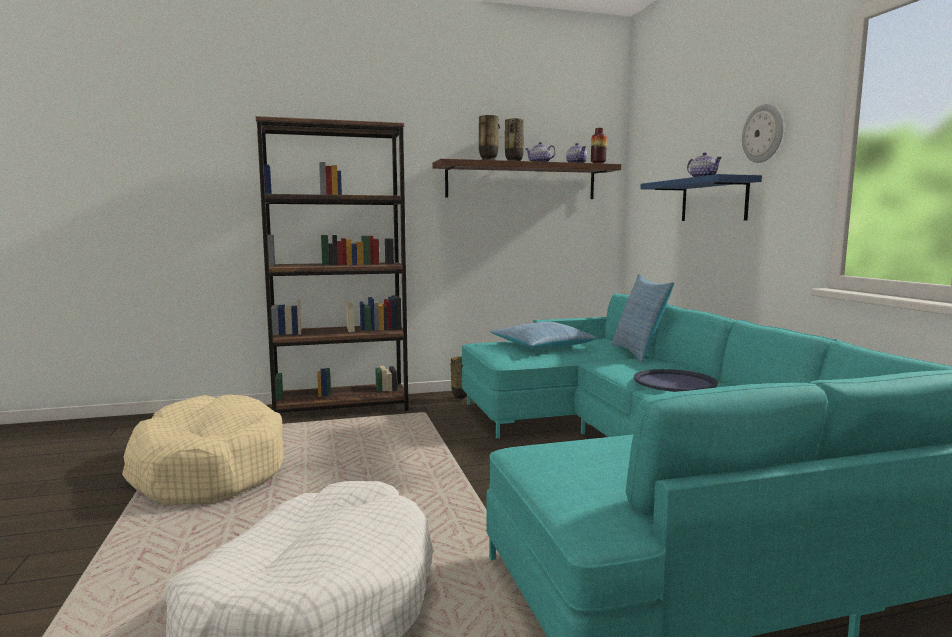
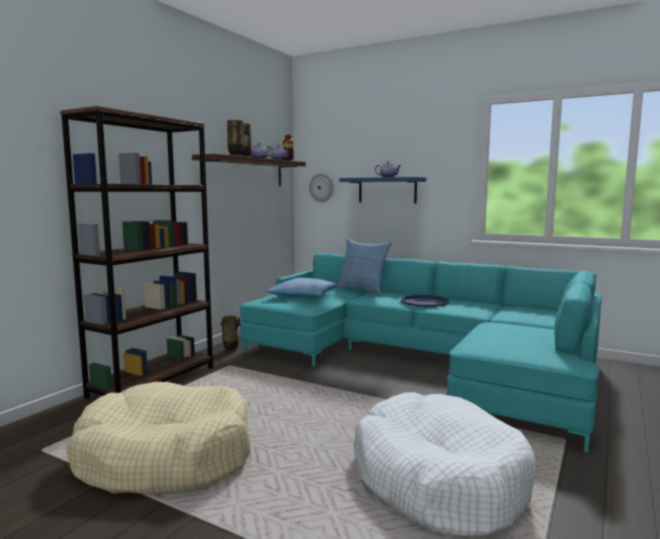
camera: 45 degrees left, 0 degrees up
(763, 133) = (425, 154): wall clock -> wall clock (321, 187)

